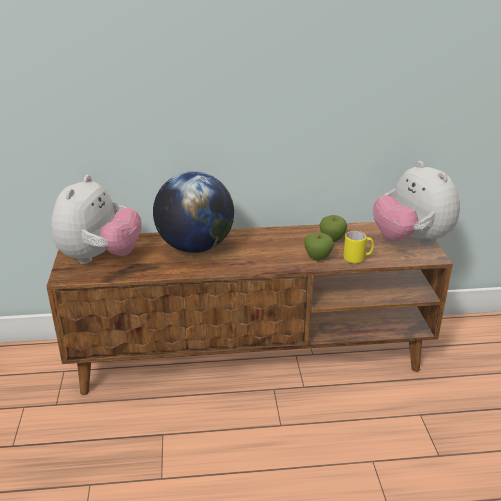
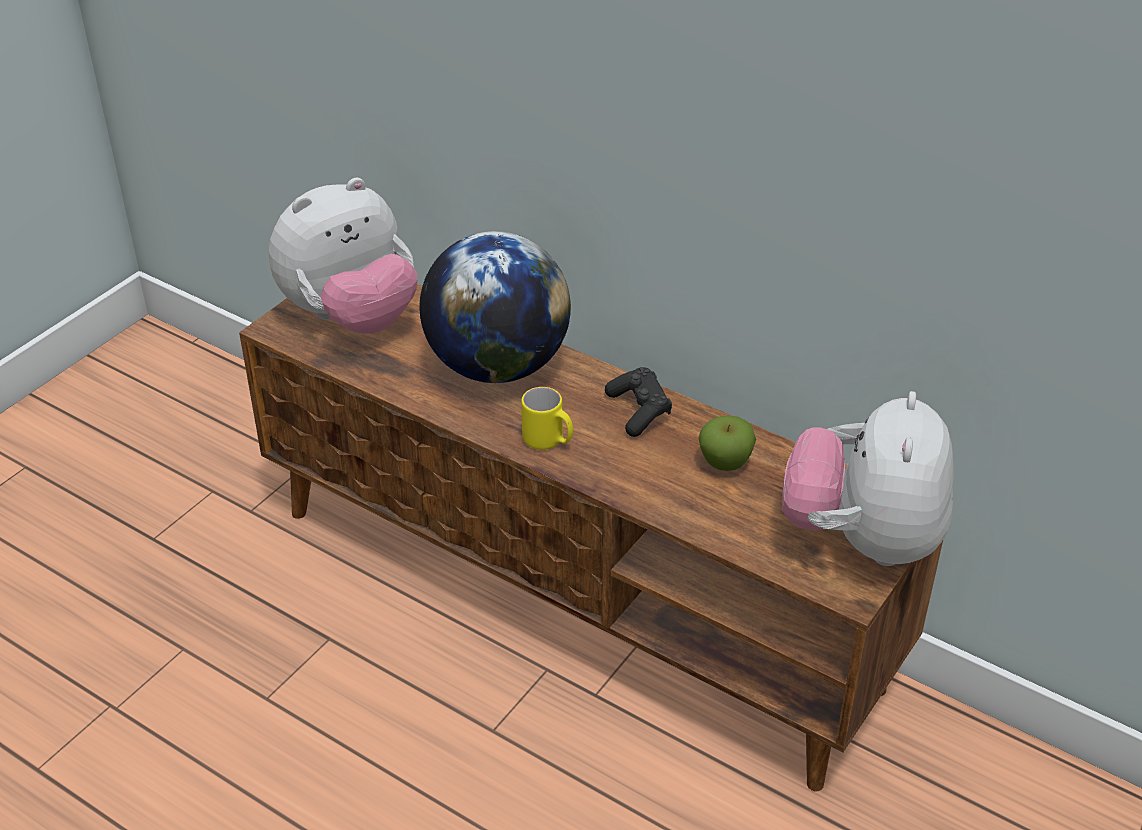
camera: 40 degrees right, 10 degrees up
(275, 237) = (639, 411): none -> black game controller
(317, 257) = (652, 485): apple -> none
(357, 259) = (713, 523): yellow mug -> yellow mug (548, 441)

